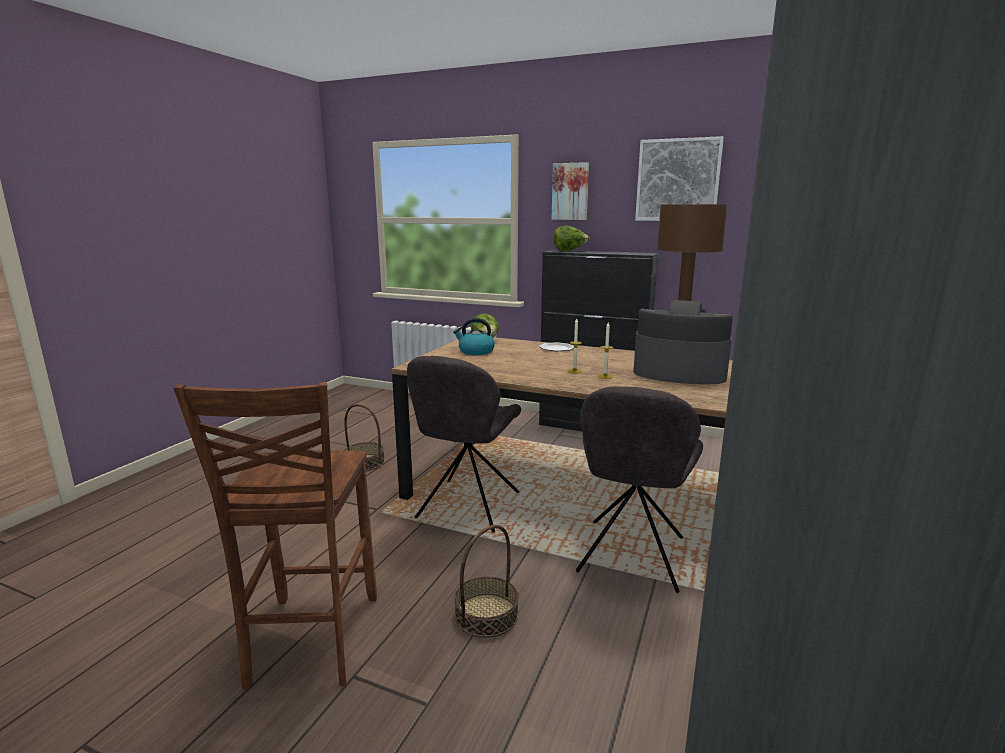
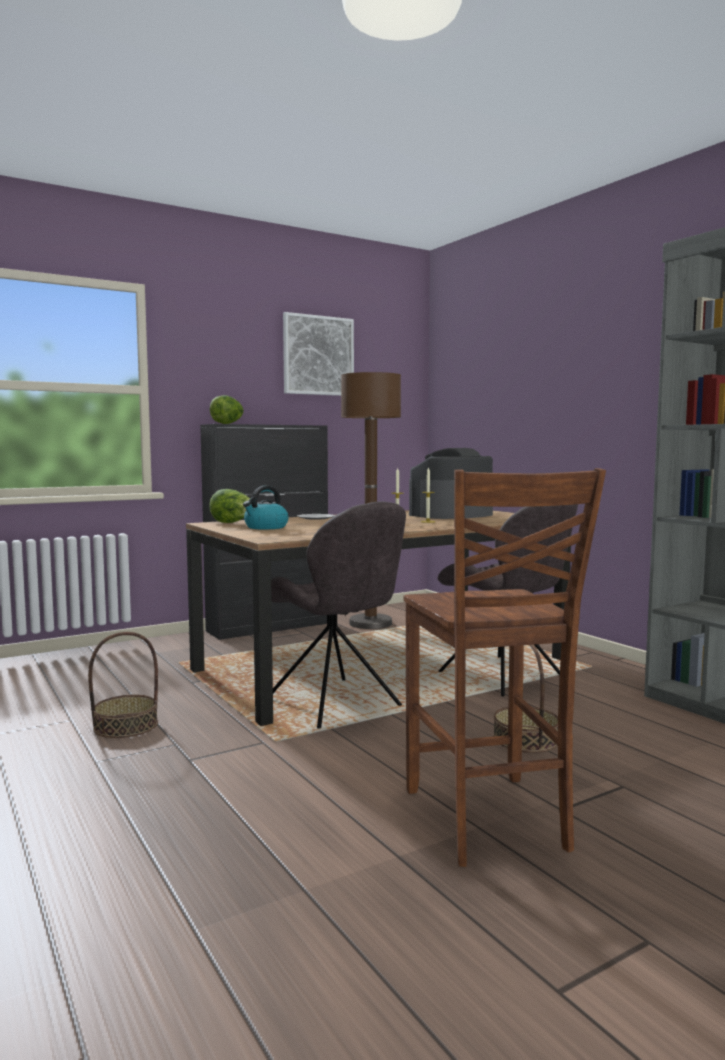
camera: 55 degrees left, 10 degrees down
(310, 641) = (487, 821): brown chair -> brown chair turned 45 degrees clockwise
(570, 191) = (213, 358): picture -> none

